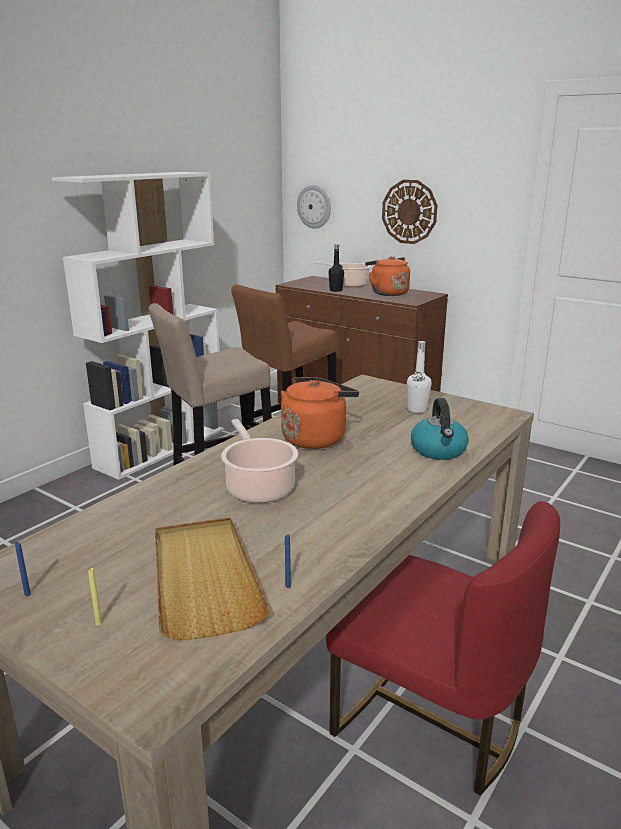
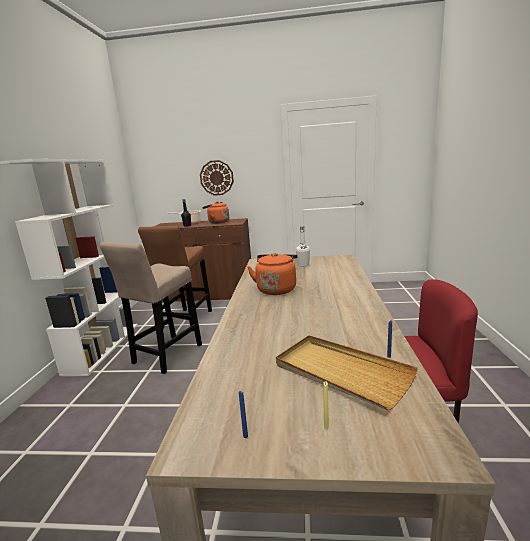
camera: 30 degrees left, 5 degrees down
(259, 487) = (287, 319): cooking pot -> none
(314, 206) = (154, 183): wall clock -> none
(439, 450) = (343, 277): kettle -> none

